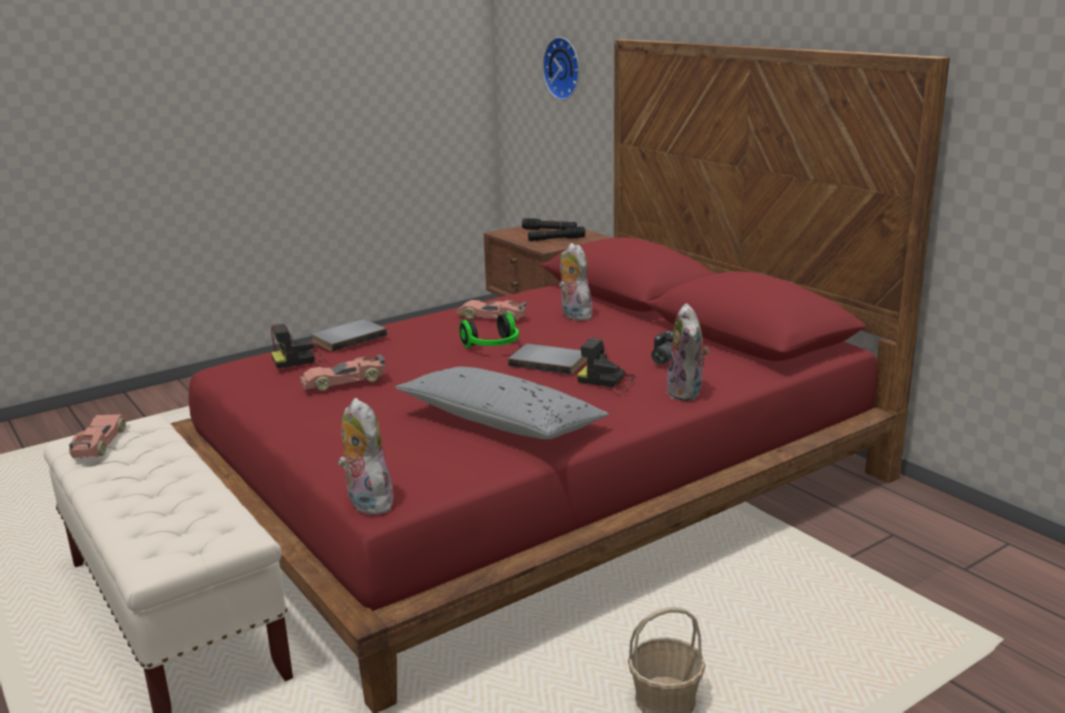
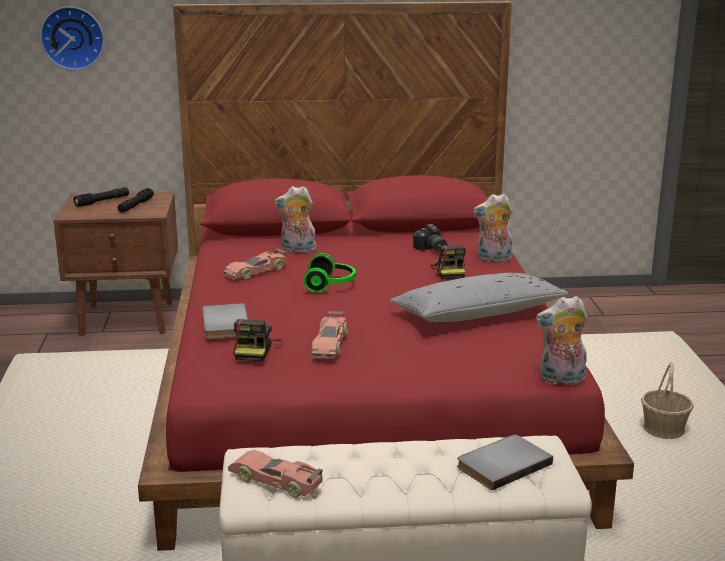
camera: 60 degrees left, 0 degrees up
(549, 361) = (389, 276): grey book -> grey book (501, 464)
(608, 382) = (450, 271): camera -> camera turned 60 degrees counterclockwise
(687, 393) = (493, 259): plush toy -> plush toy turned 150 degrees clockwise

